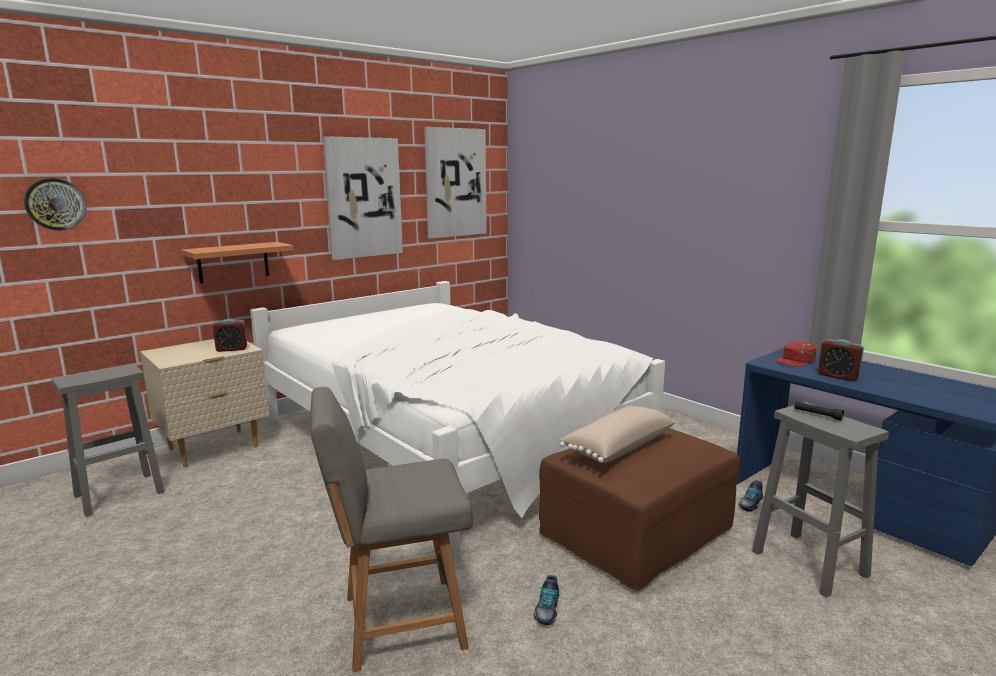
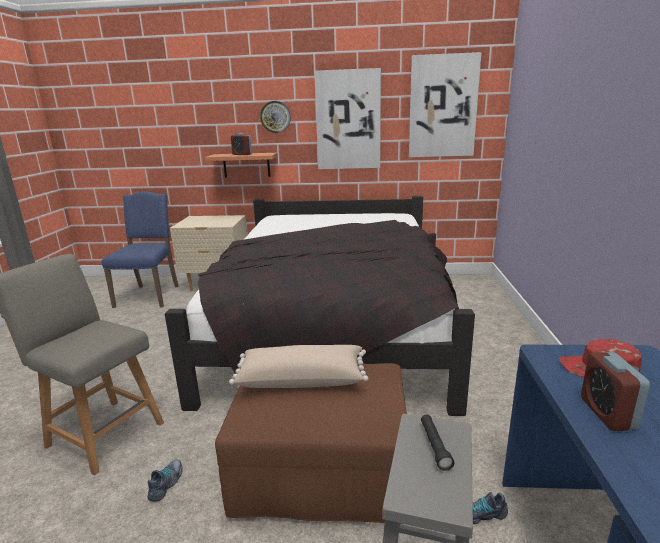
camera: 45 degrees right, 5 degrees up
(55, 204) = (147, 123): wall clock -> wall clock (275, 117)
(121, 493) = (149, 295): grey stool -> blue chair
(231, 349) = (221, 223): alarm clock -> alarm clock (242, 154)
(449, 439) = (333, 326): white bed -> black bed
(546, 609) = (167, 483): shoe -> shoe turned 135 degrees clockwise

